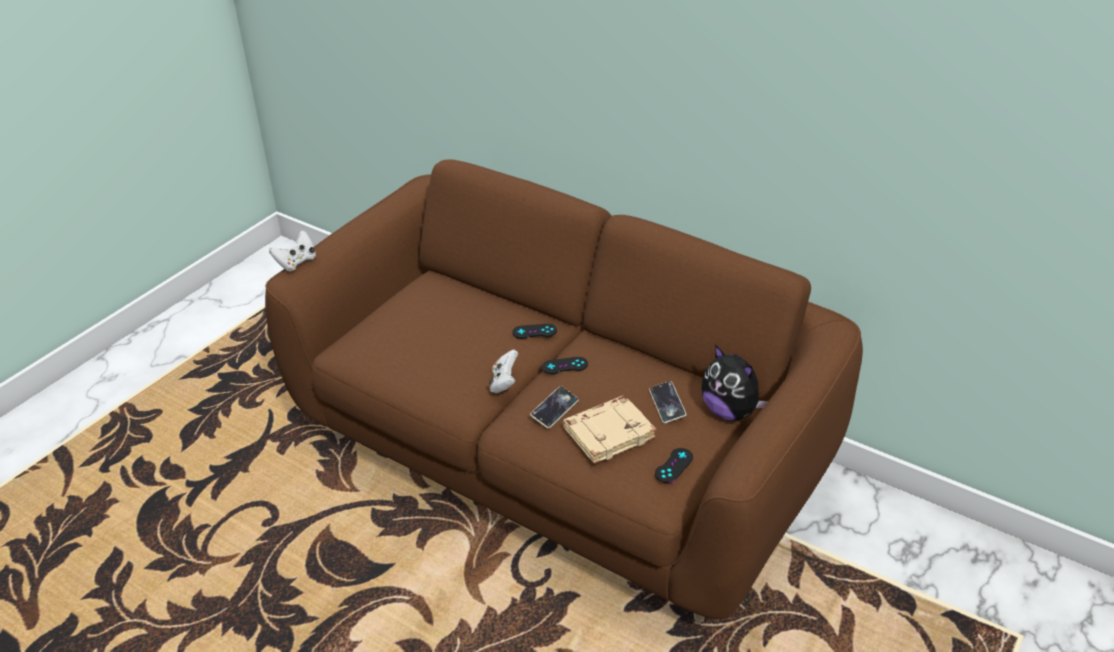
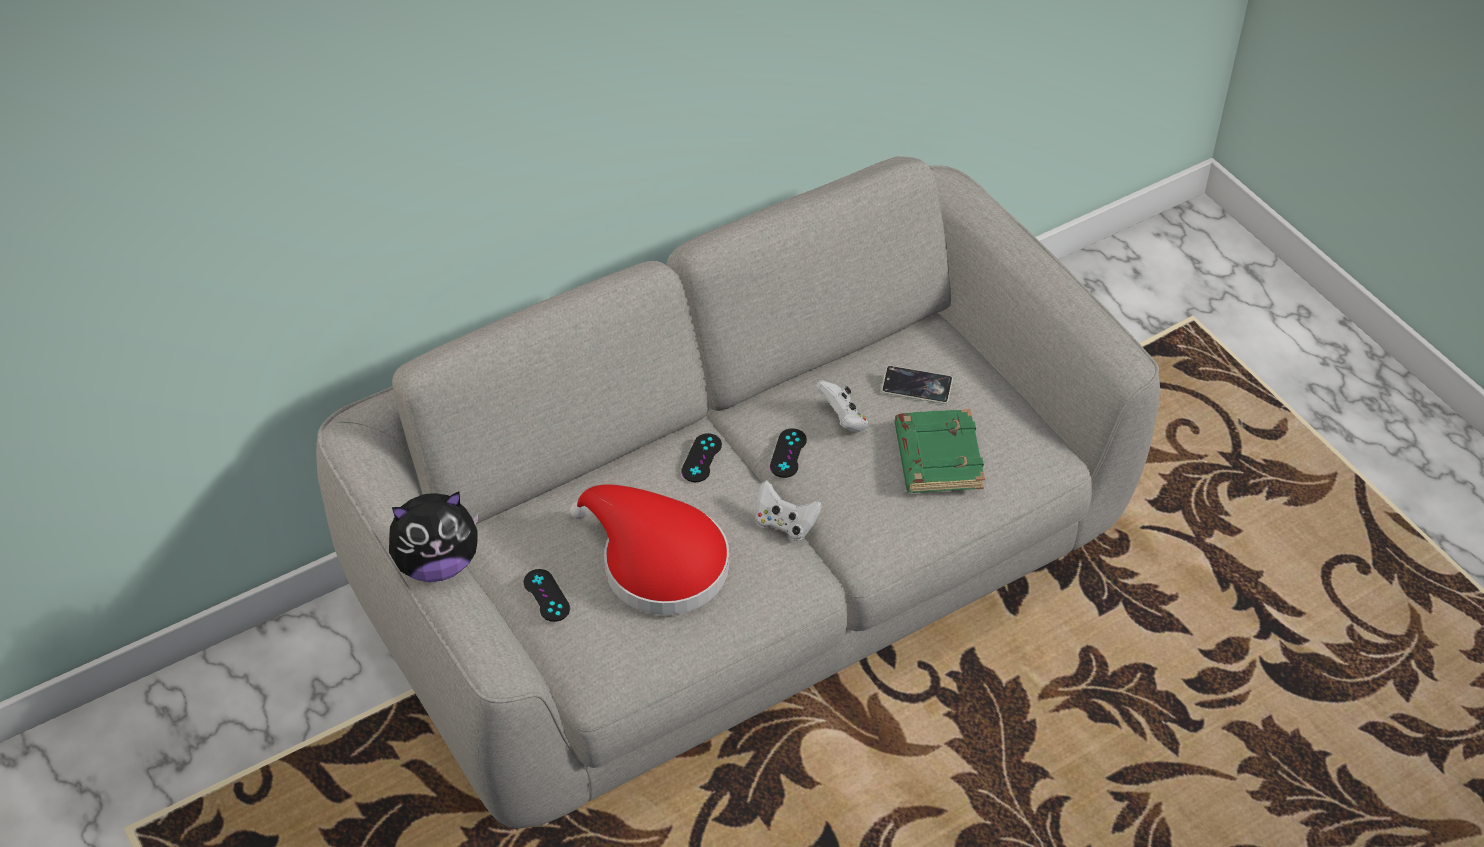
camera: 65 degrees left, 10 degrees up
(296, 262) = (465, 644): white game controller -> white game controller (842, 419)
(437, 339) = (656, 562): none -> red hat
(554, 410) = (867, 492): phone -> none
(558, 460) = (742, 586): brown sofa -> grey sofa
(609, 432) = (936, 456): beige book -> green book
(674, 465) = (1015, 423): black game controller -> black game controller (546, 595)
(729, 411) = (948, 342): plush toy -> plush toy (437, 564)

